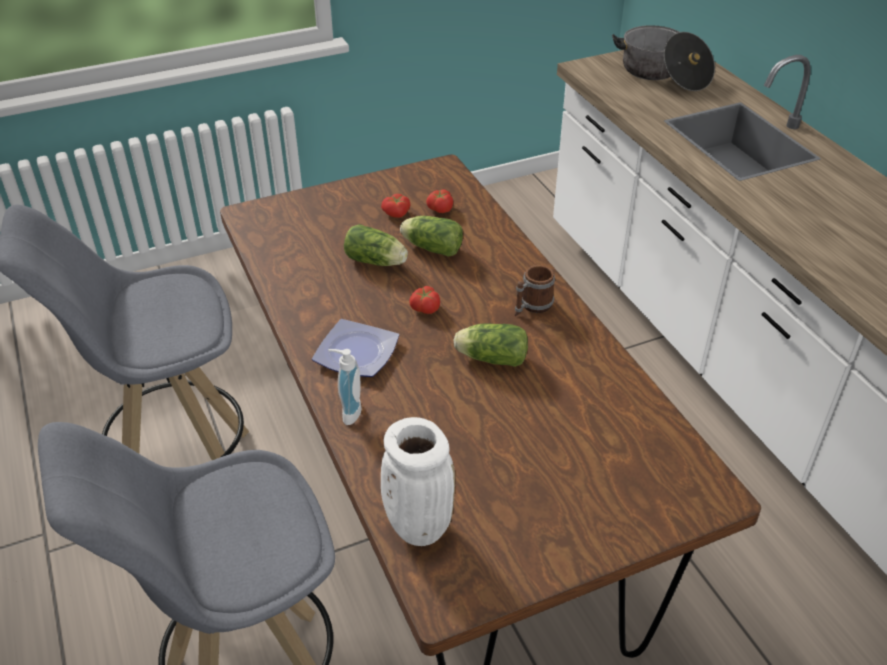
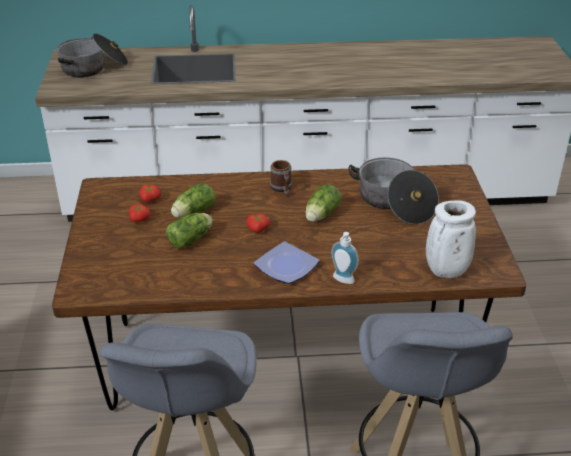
camera: 70 degrees left, 5 degrees down
(570, 429) = (394, 203): none -> cooking pot

